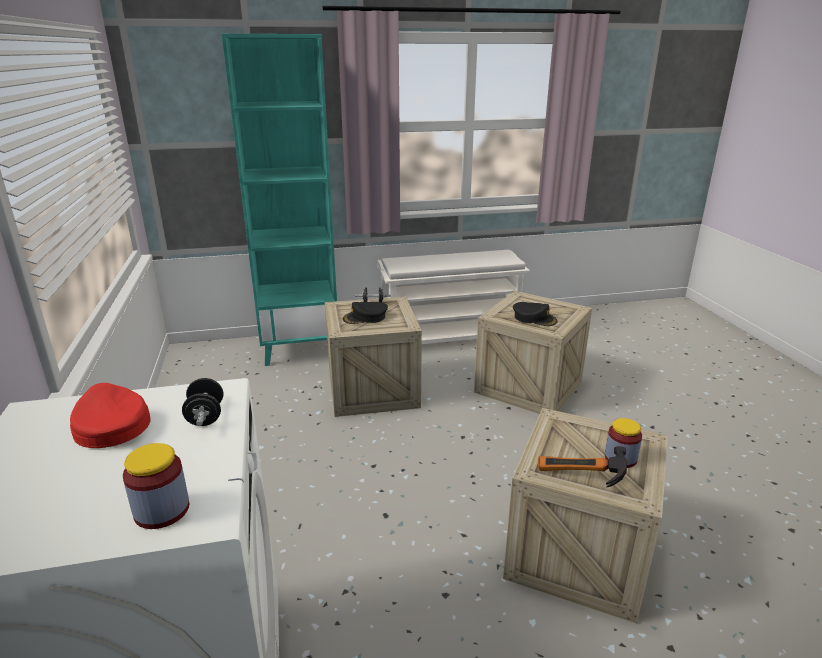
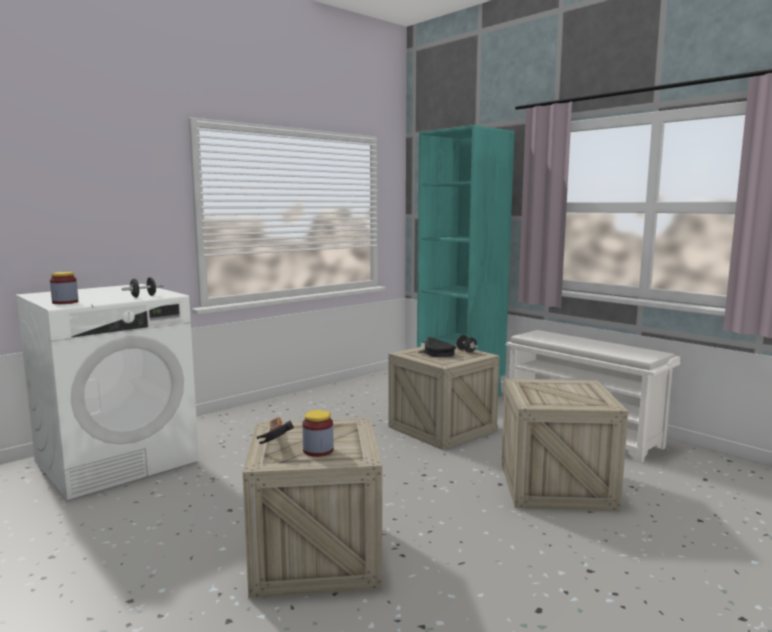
camera: 60 degrees right, 15 degrees down
(110, 425) = (129, 291): red cap -> none
(534, 318) = (544, 394): black cap -> none

